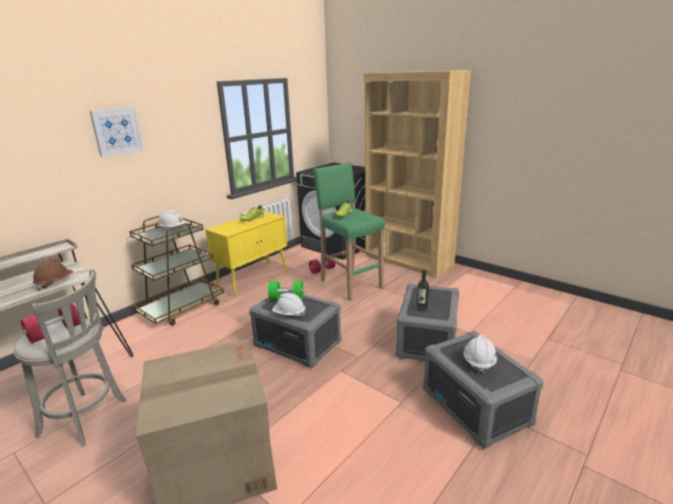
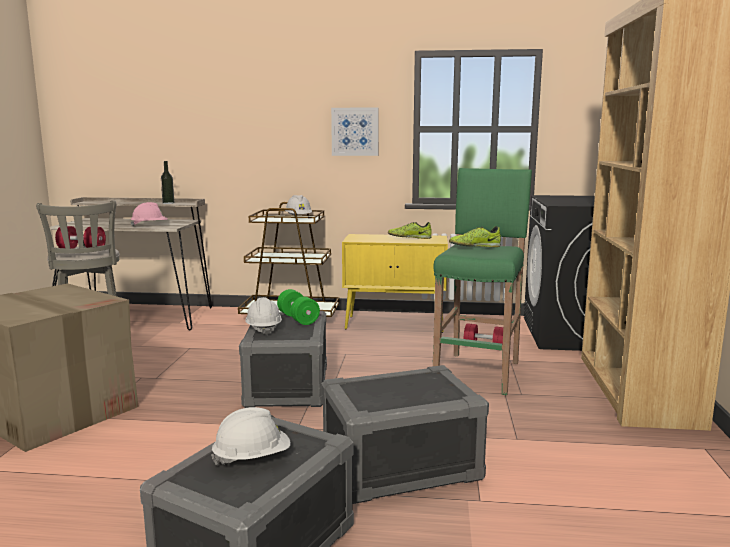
camera: 55 degrees right, 10 degrees down
(55, 283) = (150, 226): brown hard hat -> pink hard hat
(117, 131) = (276, 100): picture -> picture (355, 131)
(422, 308) = (375, 389): bottle -> bottle (168, 203)

